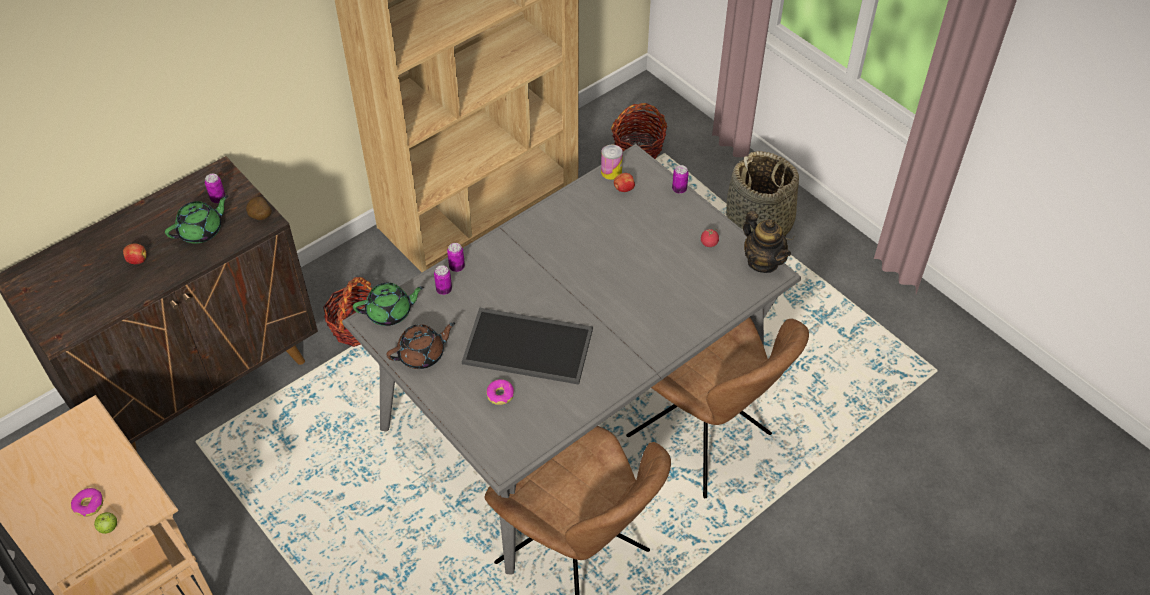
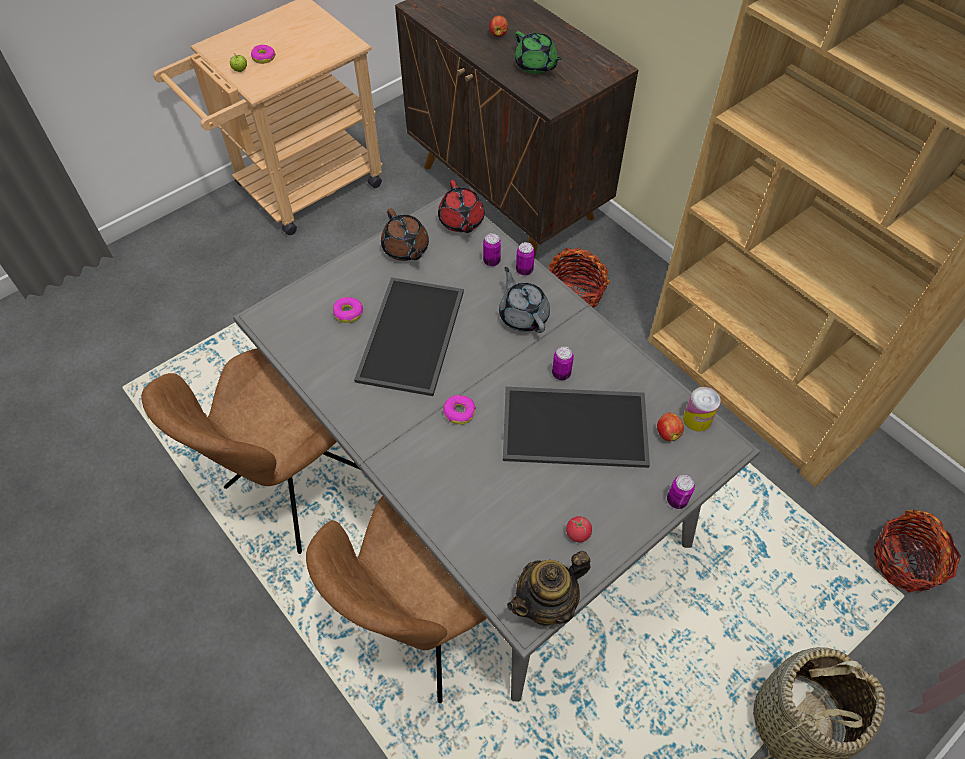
camera: 90 degrees right, 5 degrees up
(218, 199) = (578, 71): can -> can (561, 374)
(260, 217) = (556, 100): potato -> none
(390, 312) = (461, 221): green teapot -> red teapot
(508, 269) = (523, 315): none -> grey teapot
(608, 311) = (459, 412): none -> donut
(618, 239) = (576, 425): none -> tray

